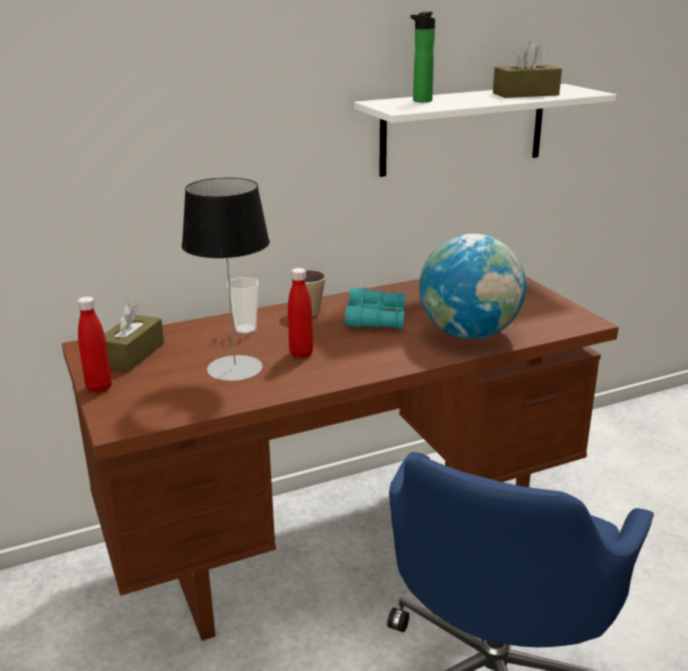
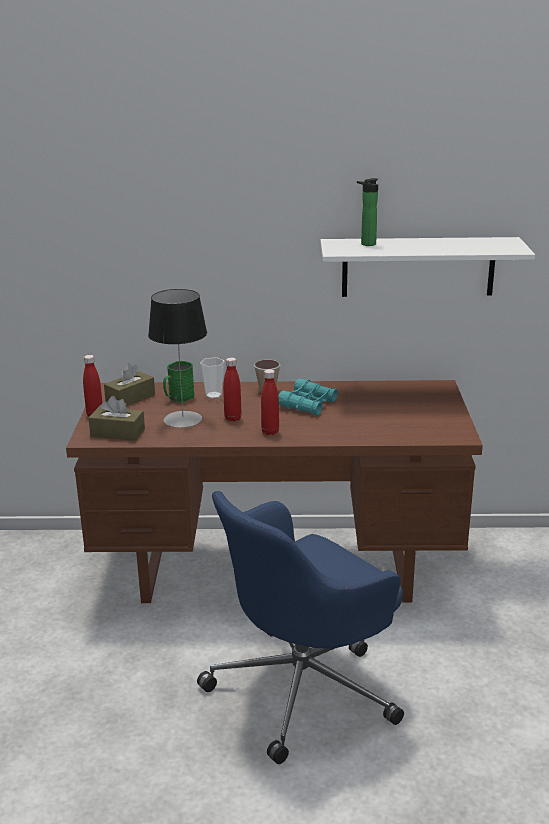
camera: 25 degrees right, 0 degrees up
(201, 341) = (178, 398): none -> green mug
(367, 361) = (270, 432): none -> red bottle
(469, 334) = (361, 428): globe -> none
(525, 94) = (459, 246): brown tissue box -> brown tissue box (117, 433)

